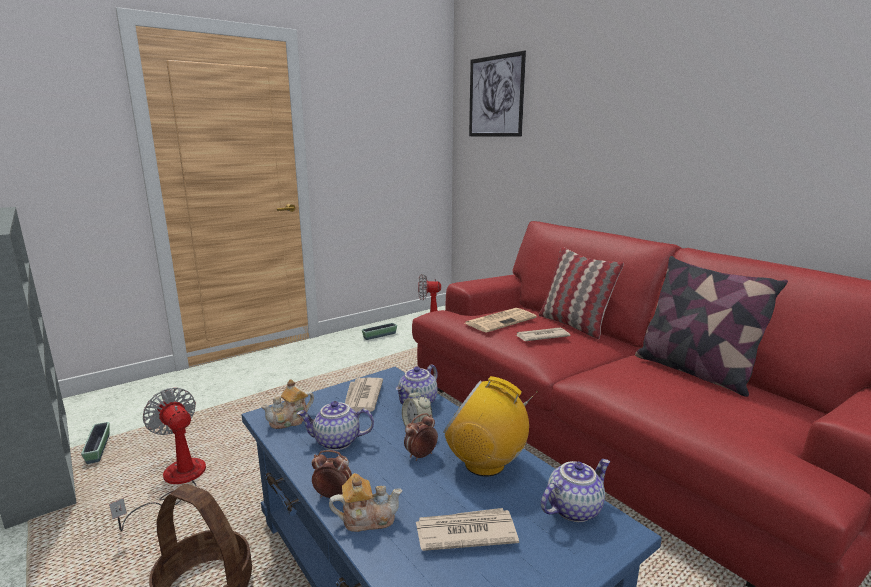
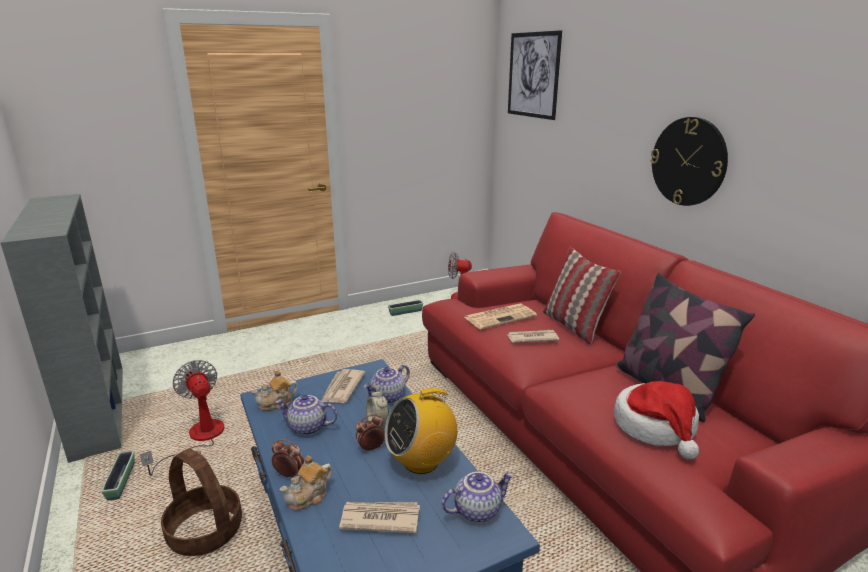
camera: 10 degrees right, 5 degrees up
(98, 449) = (143, 402): planter -> planter (121, 481)
(367, 519) = (308, 497): teapot -> teapot turned 135 degrees clockwise
(485, 464) = (421, 462): radio -> radio turned 60 degrees counterclockwise
(669, 158) = (688, 161): none -> wall clock
(708, 405) = (656, 427): none -> hat

